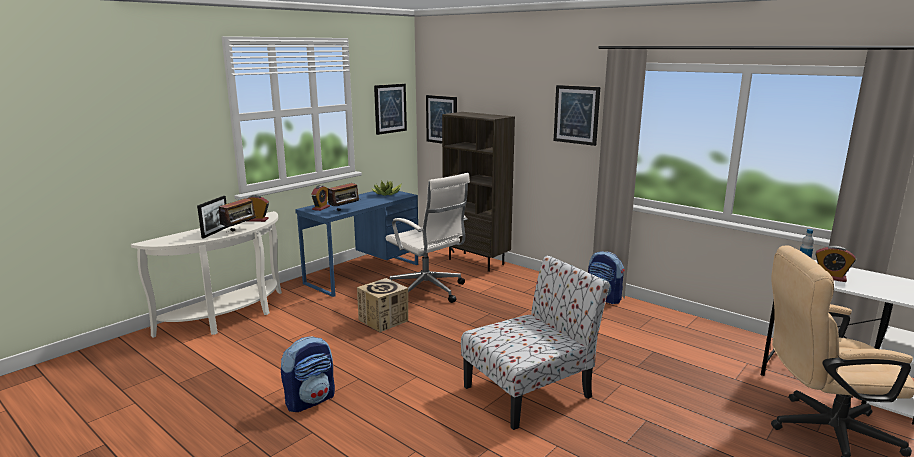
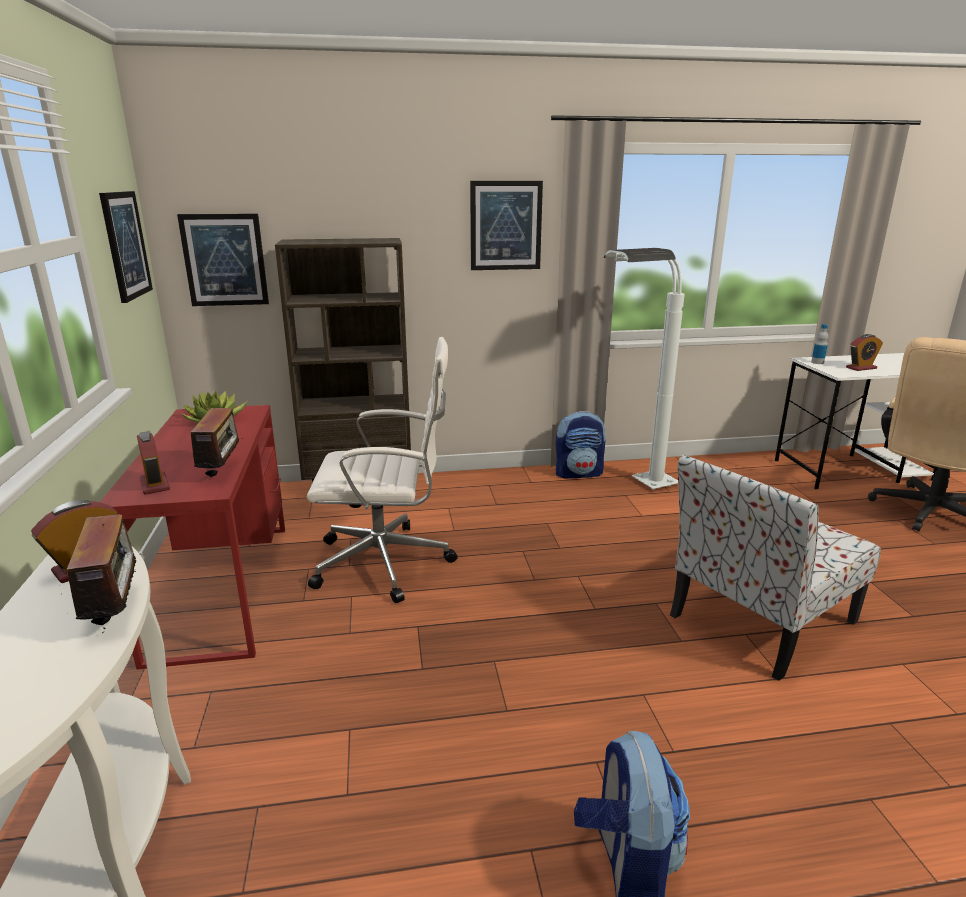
camera: 50 degrees left, 5 degrees up
(215, 232) = (51, 651): picture frame -> none
(363, 273) = (224, 587): blue desk -> red desk
(383, 320) = (424, 644): cardboard box -> none
(530, 391) = (759, 620): chair -> chair turned 135 degrees counterclockwise
(621, 318) = (635, 488): none -> white floor lamp

